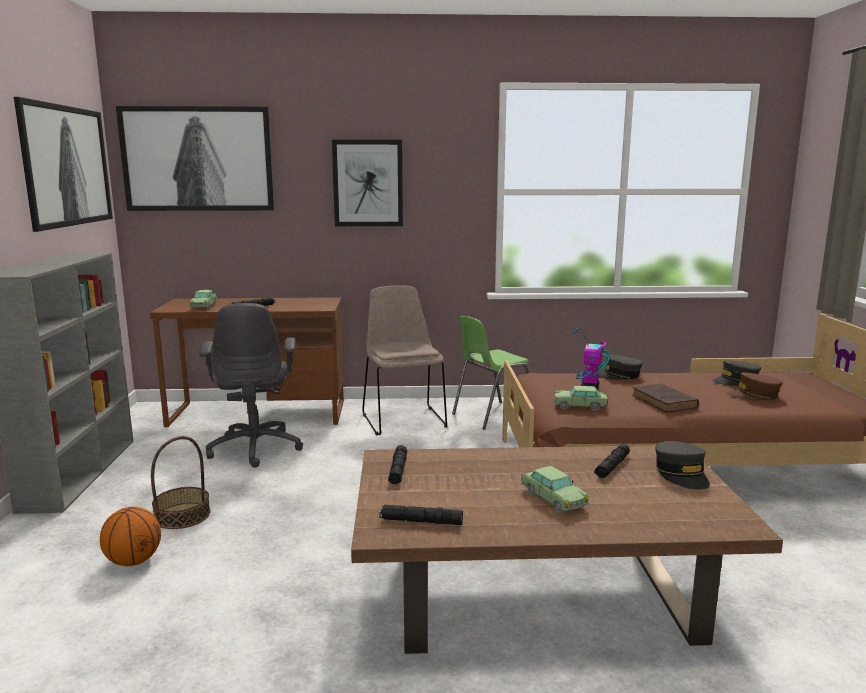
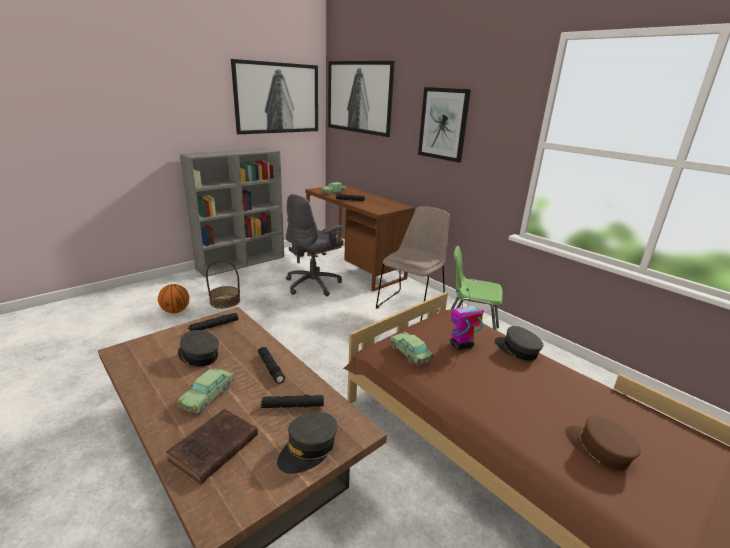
camera: 50 degrees right, 10 degrees up
(421, 521) = (143, 358): black flashlight -> black flashlight (271, 368)
(665, 402) = (483, 393): brown book -> brown book (212, 449)
(736, 381) = (627, 424): grey cap -> grey cap (198, 355)

